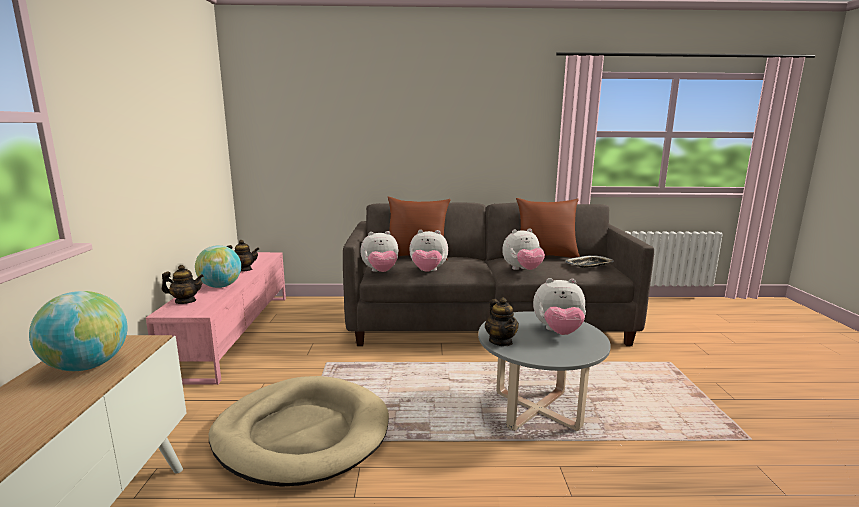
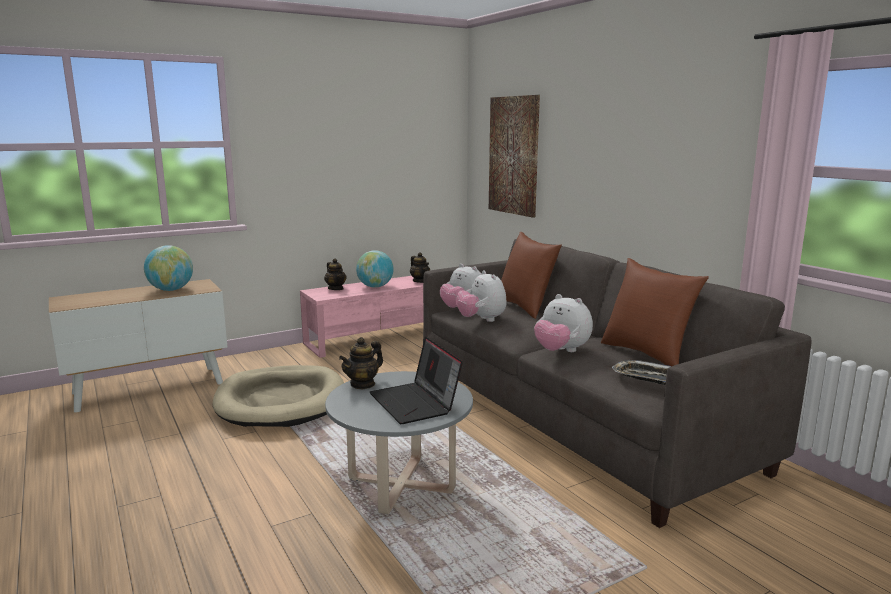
camera: 60 degrees right, 0 degrees up
(308, 134) = (514, 155): none -> picture
(558, 332) = (416, 403): plush toy -> laptop

